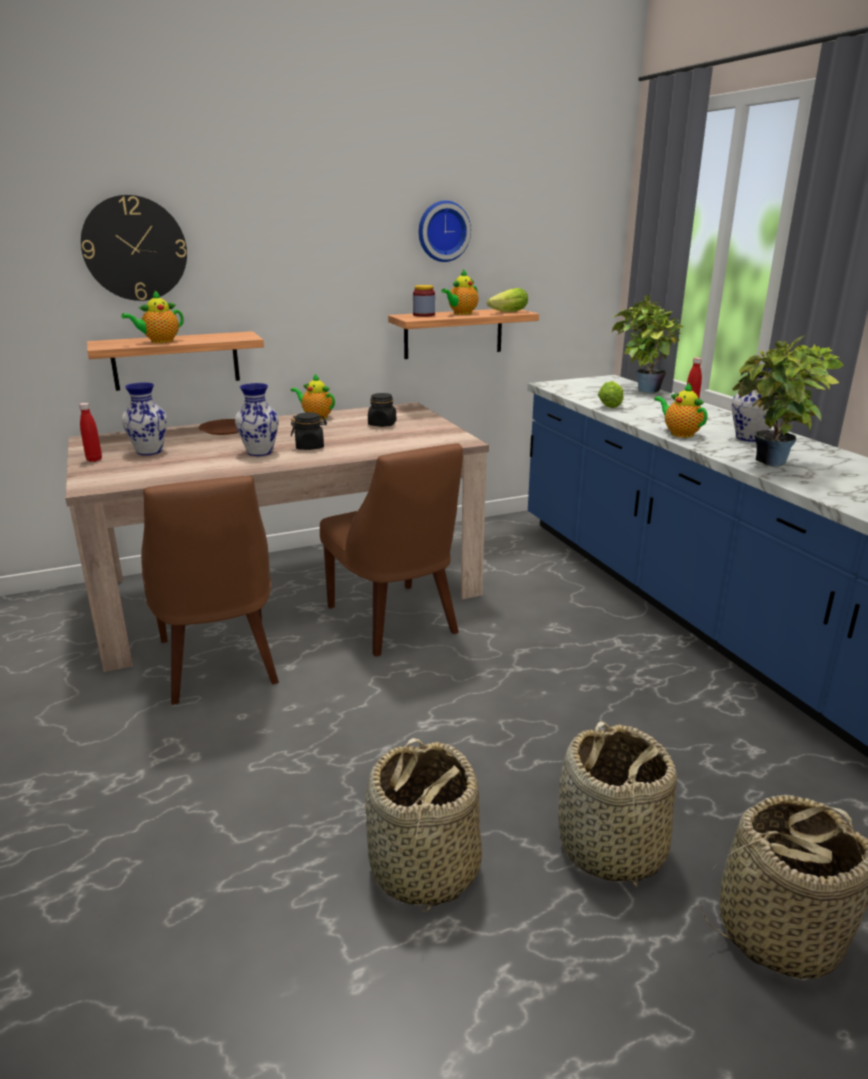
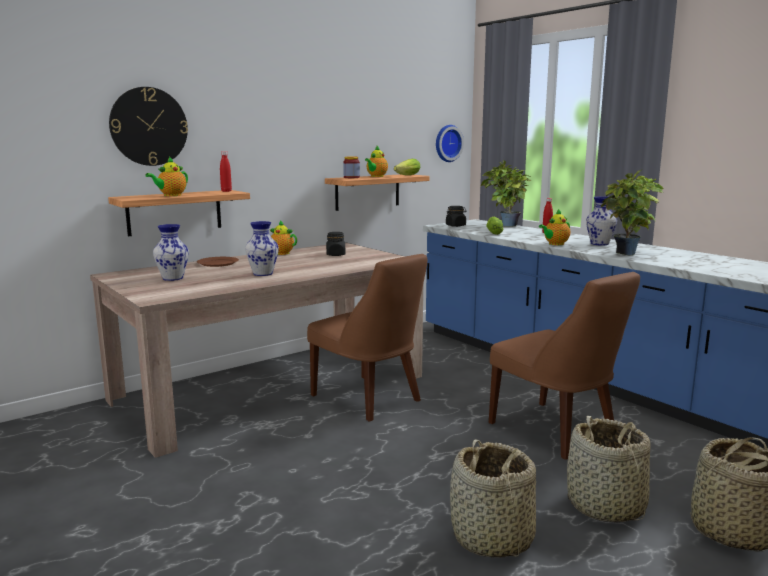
camera: 15 degrees left, 10 degrees down
(94, 460) = (133, 285): red bottle -> red bottle (226, 191)
(219, 664) = (250, 441): brown chair -> brown chair (556, 432)
(310, 447) = (297, 269): black jar -> black jar (455, 225)
(442, 231) = (359, 119): wall clock -> wall clock (447, 143)
(679, 433) = (555, 244): teapot -> teapot turned 75 degrees counterclockwise

